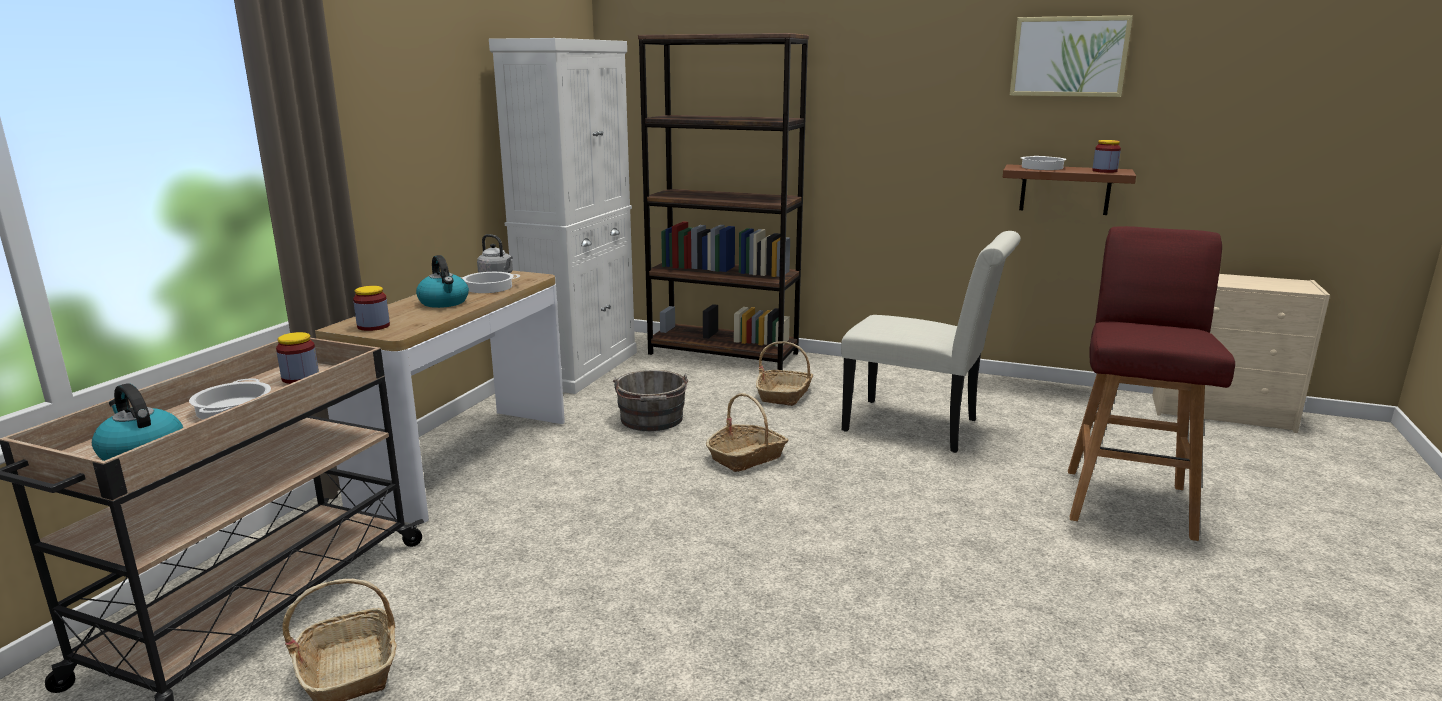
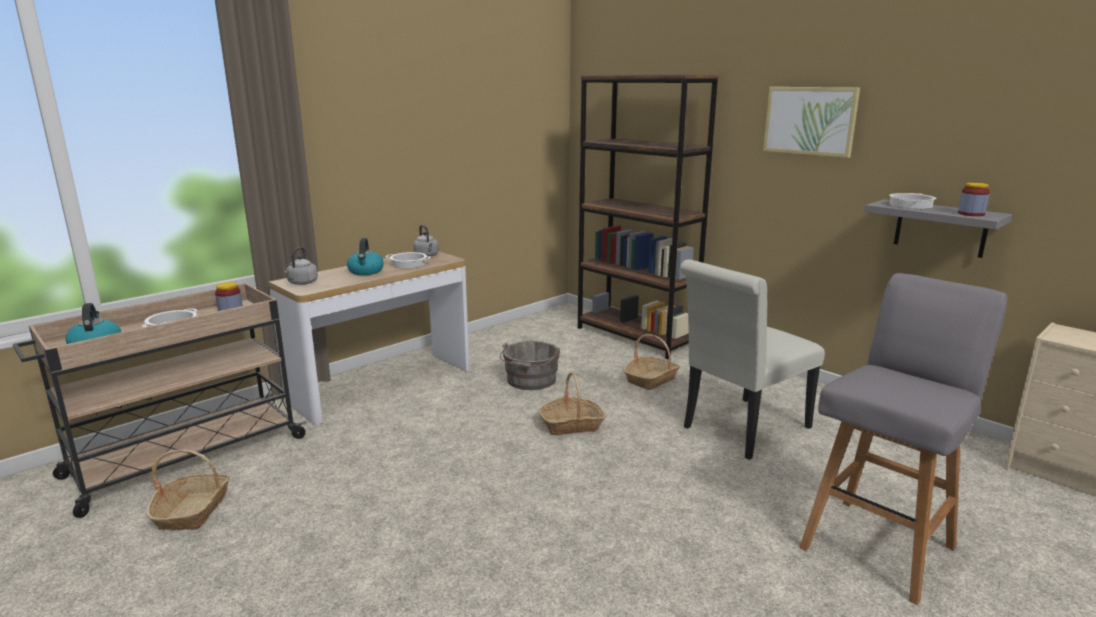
camera: 25 degrees right, 0 degrees up
(373, 326) = (302, 283): jar -> grey kettle
(580, 368) = (519, 331): white cabinet -> none
(920, 427) = (741, 430): white chair -> white chair turned 90 degrees clockwise
(1065, 189) = (940, 228): brown shelf -> grey shelf
(1069, 56) = (951, 97): picture -> picture (810, 121)
(1128, 501) = (879, 546): red stool -> grey stool

